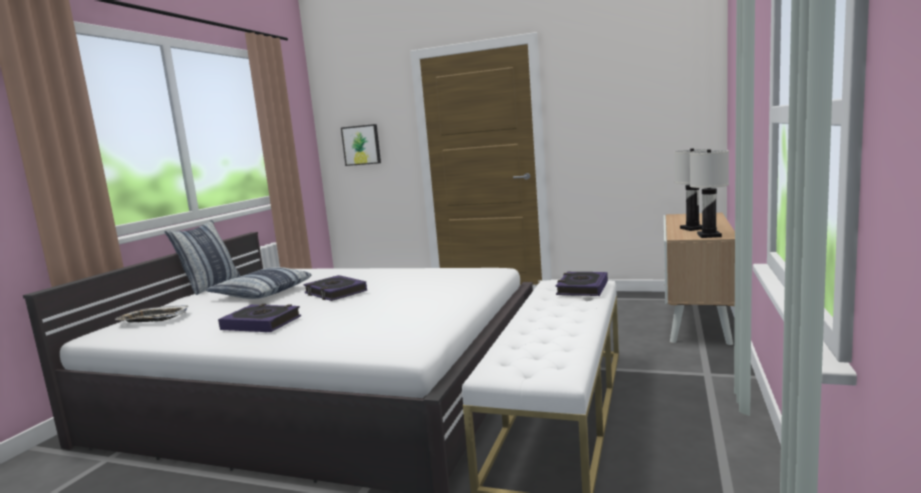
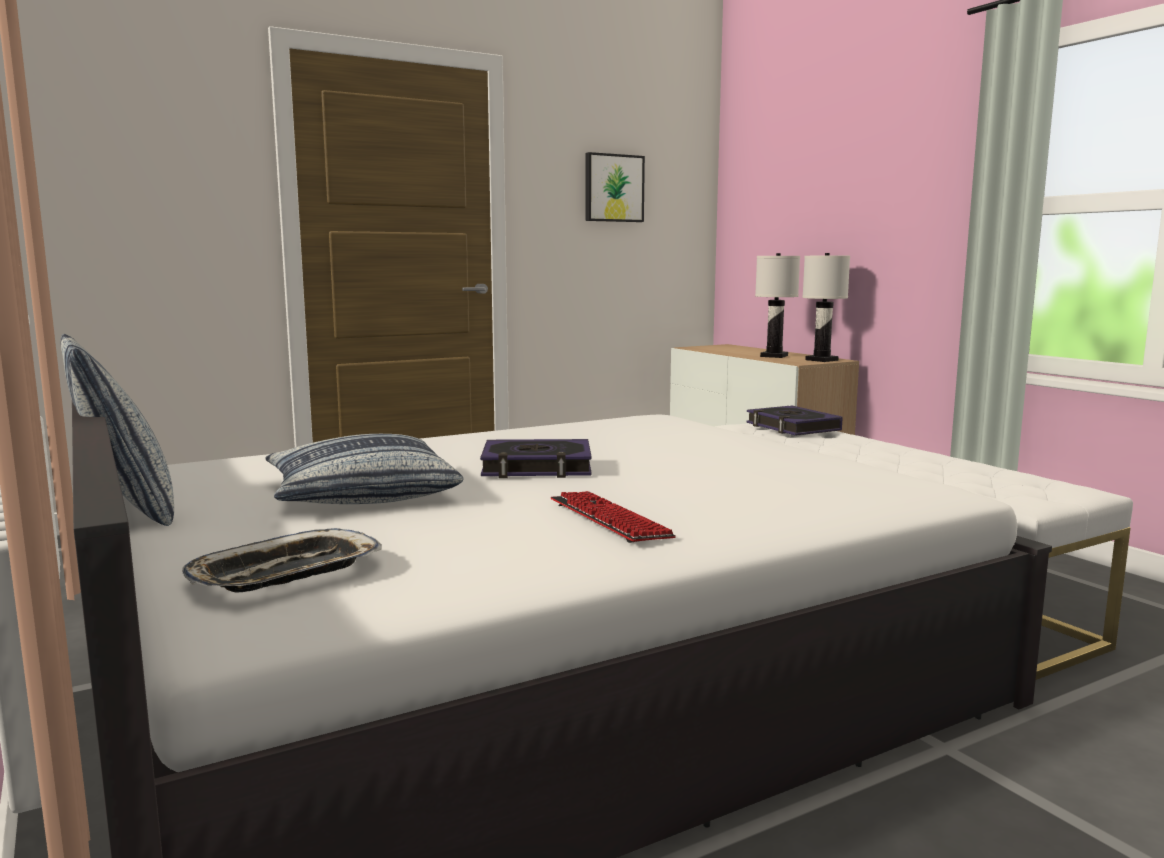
camera: 50 degrees left, 0 degrees up
(261, 323) = (609, 520): book -> keyboard
(361, 145) = (137, 203): picture -> picture (613, 188)

